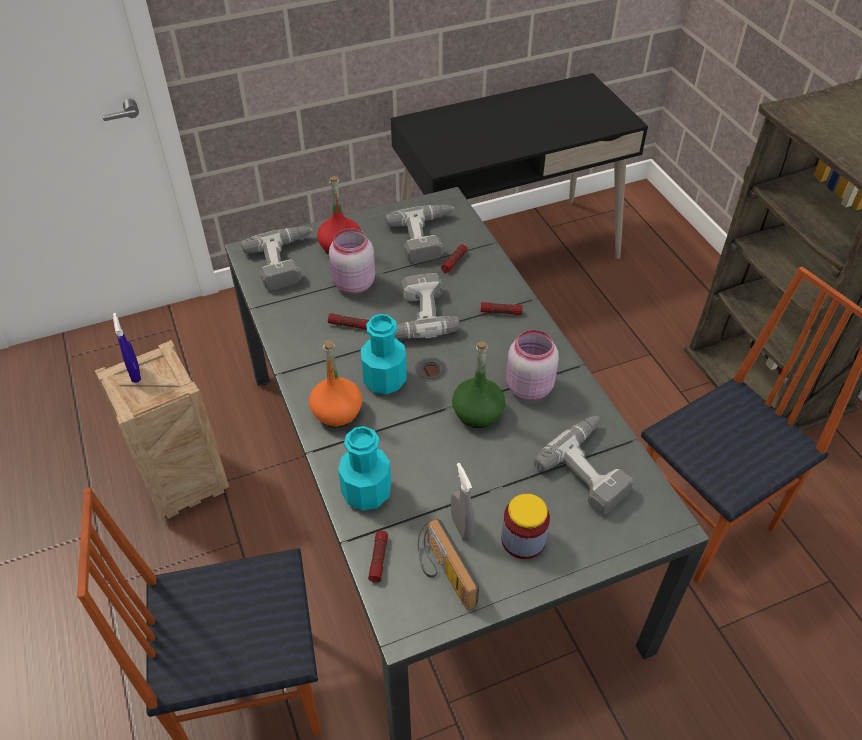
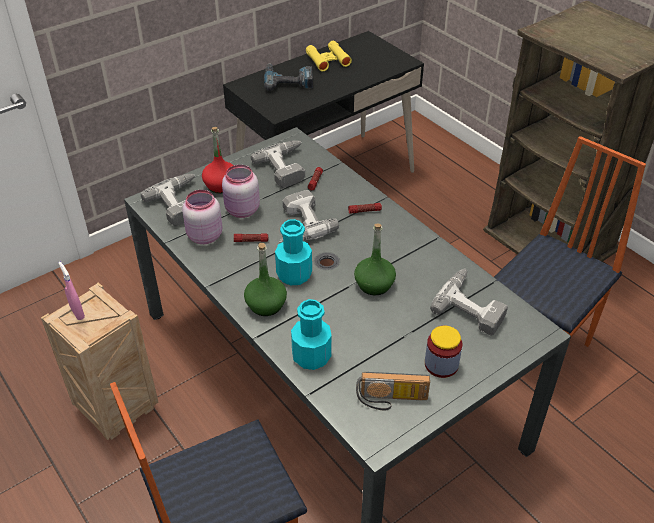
camera: 15 degrees left, 5 degrees down
(135, 373) = (77, 313): blue spray bottle -> pink spray bottle
(337, 412) = (266, 305): orange bottle -> green bottle
(378, 559) = (339, 401): flashlight -> none
(442, 574) = (391, 400): radio -> radio turned 45 degrees counterclockwise
(461, 527) = (393, 366): grey spray bottle -> none
(469, 124) = (288, 80): none -> power drill
(527, 387) = (404, 259): pink jar -> pink jar (203, 236)
(528, 105) = (328, 60): none -> yellow binoculars

